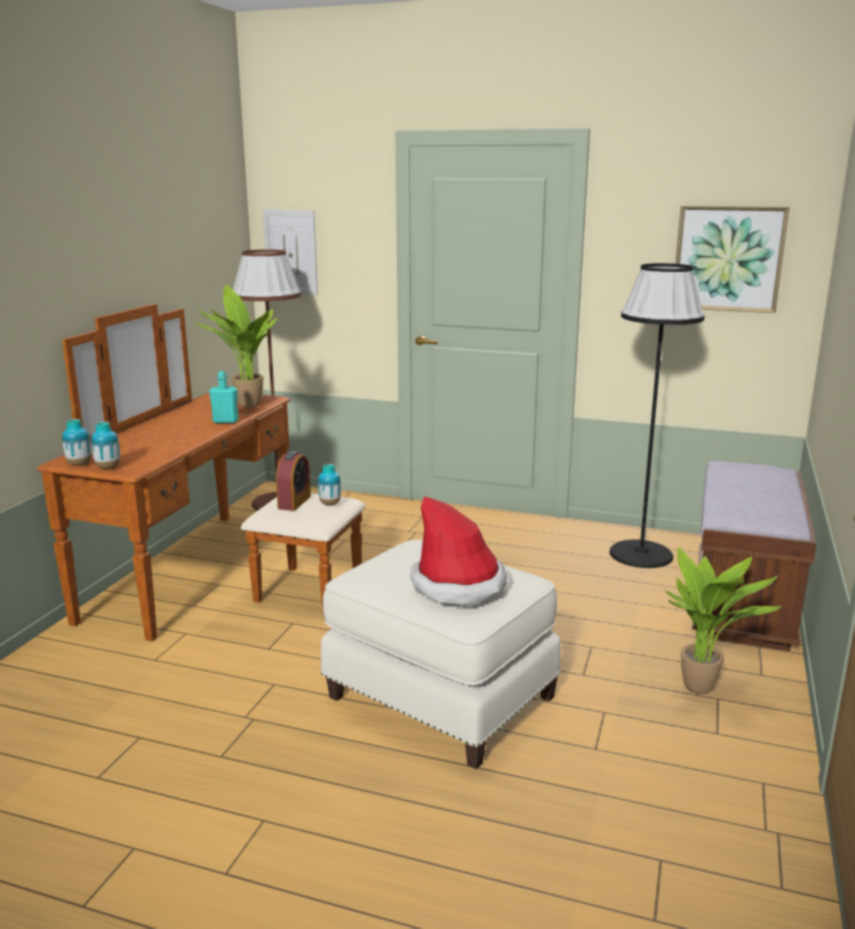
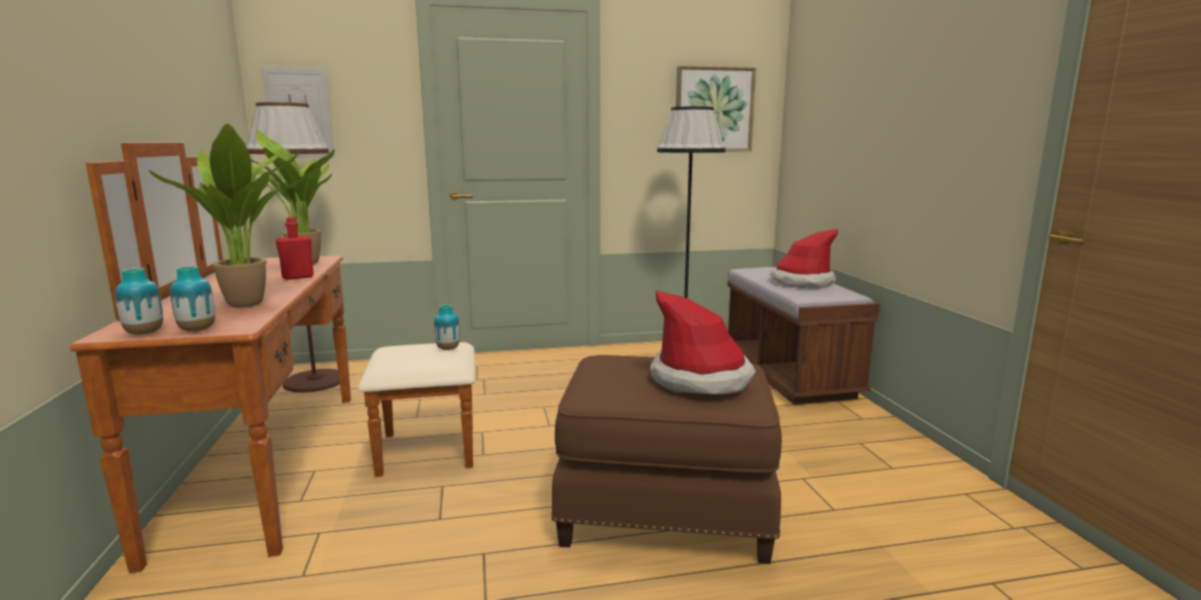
camera: 30 degrees left, 5 degrees down
(225, 421) = (298, 277): turquoise bottle -> red bottle
(294, 502) = (407, 353): alarm clock -> none
(439, 699) = (664, 512): white ottoman -> brown ottoman
(703, 688) = (842, 439): potted plant -> potted plant (252, 304)
(756, 495) = (802, 282): none -> hat

